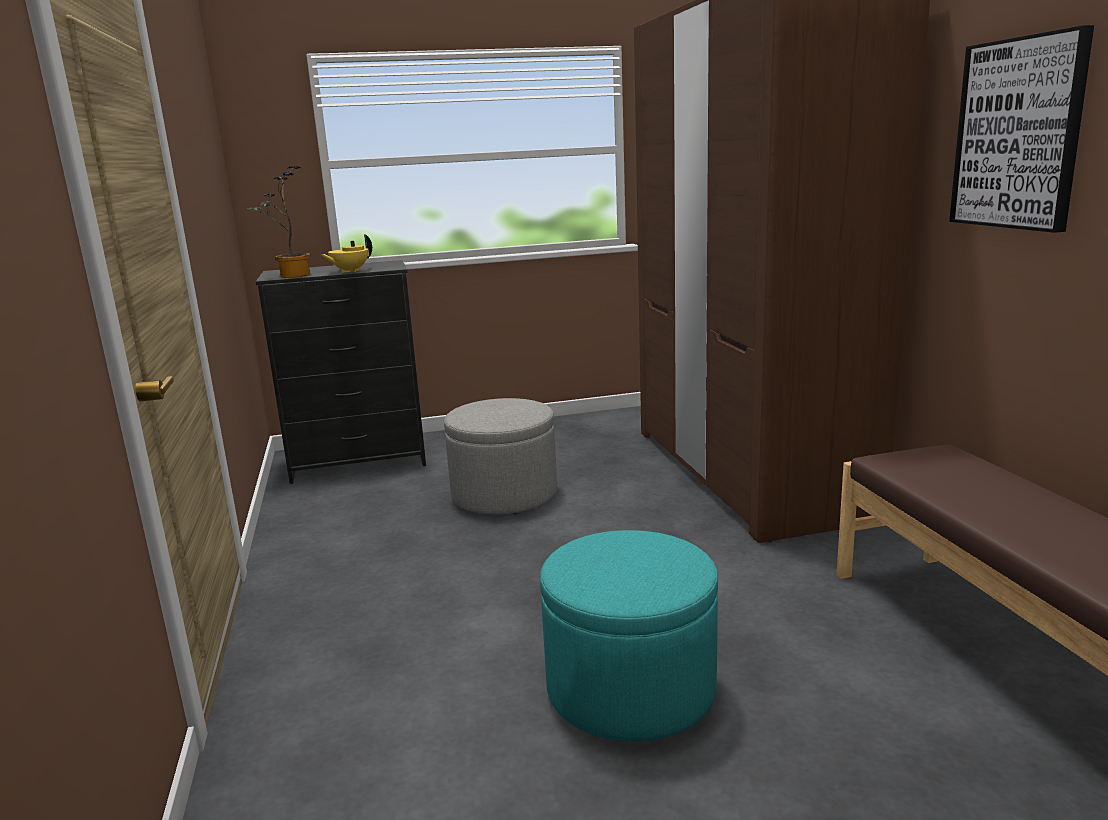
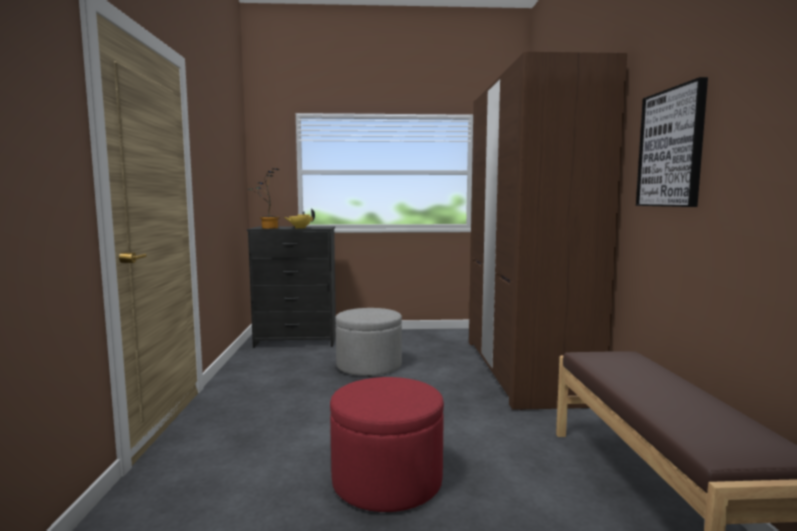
camera: 10 degrees right, 10 degrees down
(630, 689) = (387, 481): turquoise ottoman -> red ottoman

